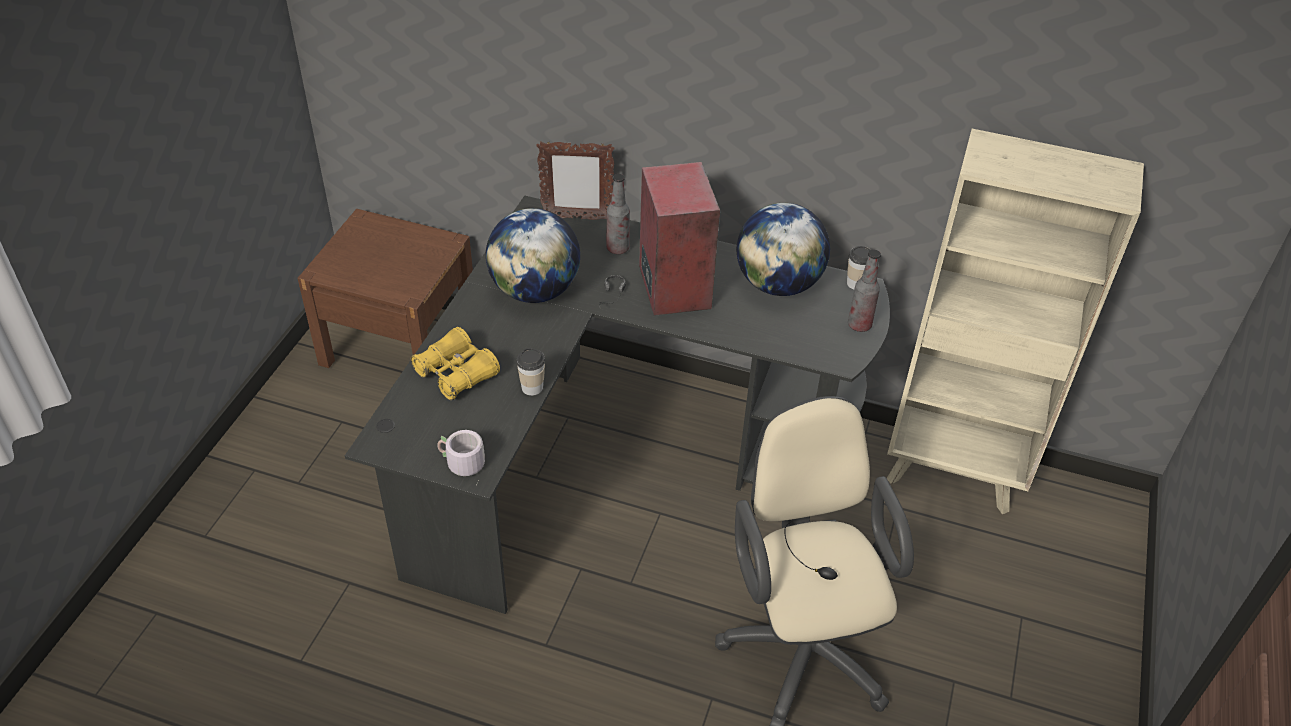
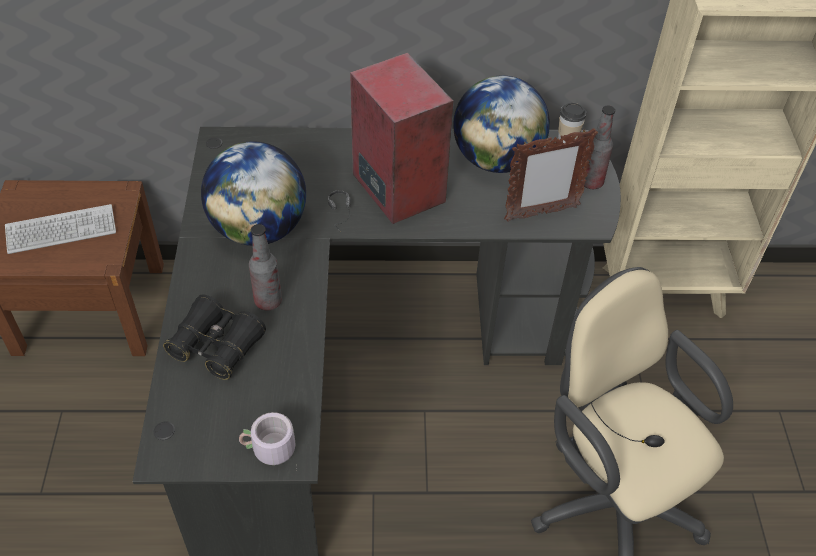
camera: 20 degrees left, 5 degrees up
(384, 260) = (61, 230): none -> keyboard
(456, 373) = (216, 346): yellow binoculars -> black binoculars
(532, 388) = (305, 339): cup -> none
(576, 218) = (266, 138): picture frame -> picture frame (541, 213)
(617, 248) = (323, 161): bottle -> bottle (268, 301)

